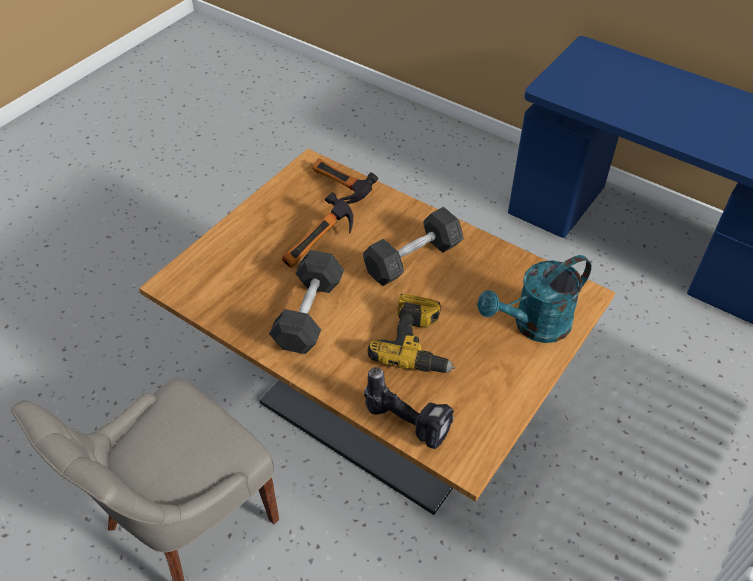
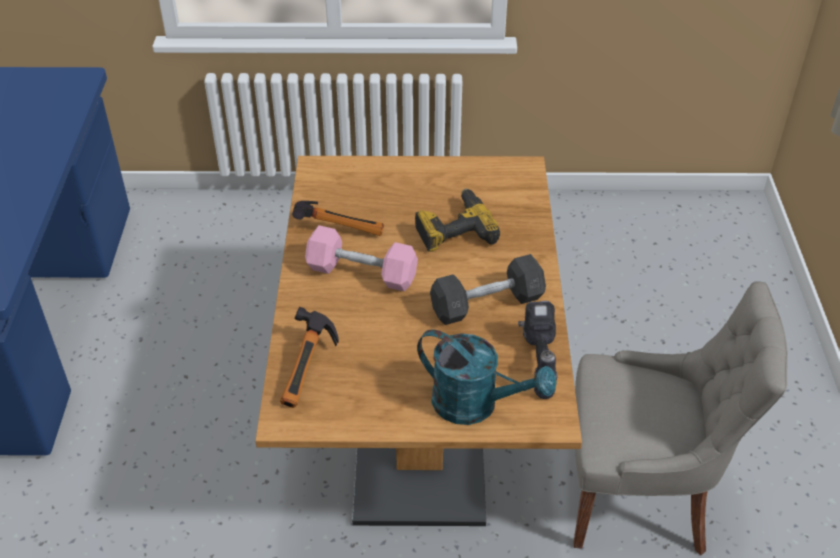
camera: 125 degrees left, 5 degrees down
(321, 246) = (402, 340): hammer -> hammer (340, 227)
(410, 422) = (524, 203): power drill -> power drill (536, 363)
(413, 259) = (362, 273): grey dumbbell -> pink dumbbell
(533, 326) = (374, 181): turquoise watering can -> turquoise watering can (476, 405)

